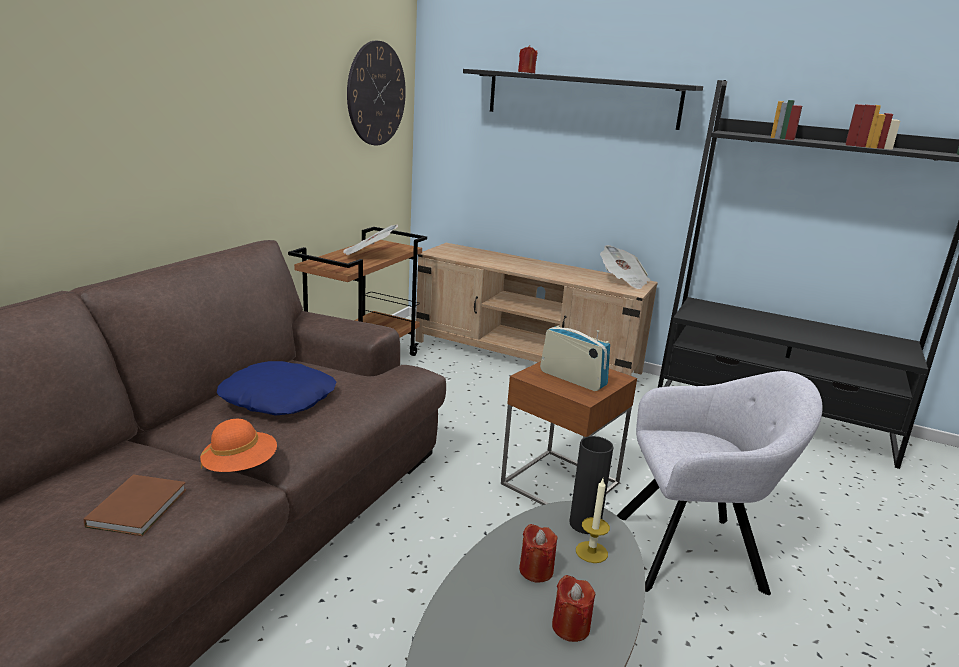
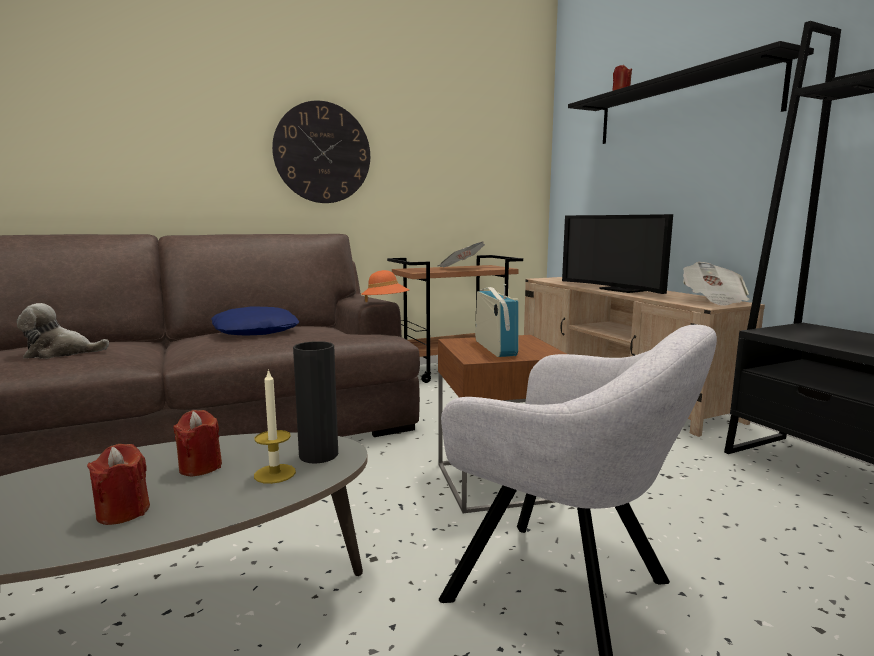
camera: 40 degrees right, 10 degrees down
(140, 506) = (60, 353): brown book -> plush toy
(240, 467) = (153, 353): orange hat -> orange hat (385, 304)
(376, 94) = (499, 140): wall clock -> wall clock (322, 153)
(536, 270) = (620, 290): none -> television

